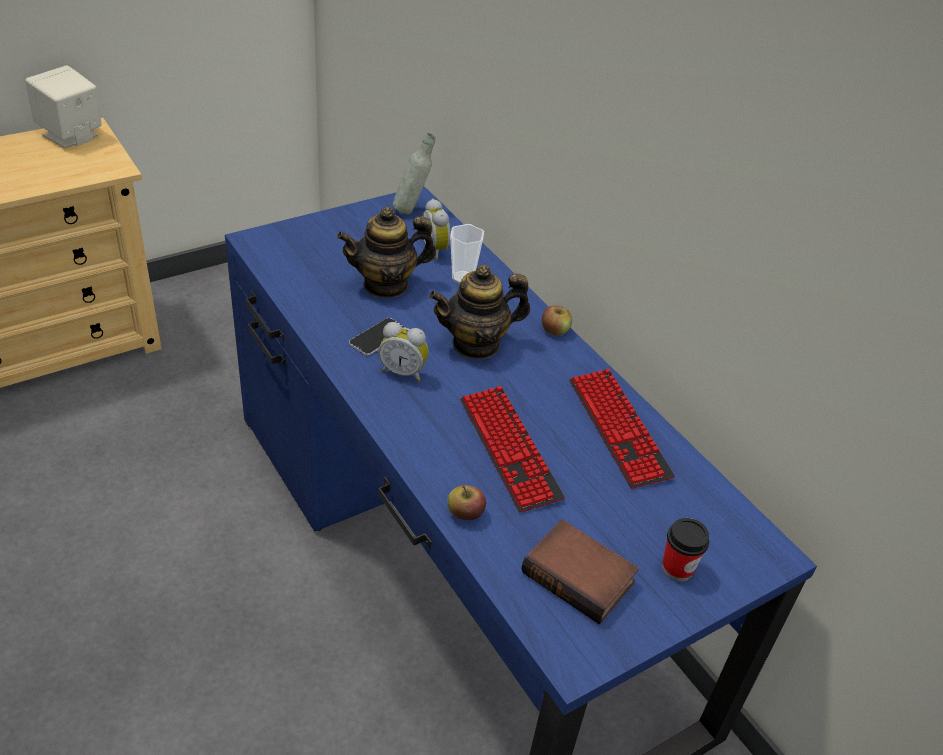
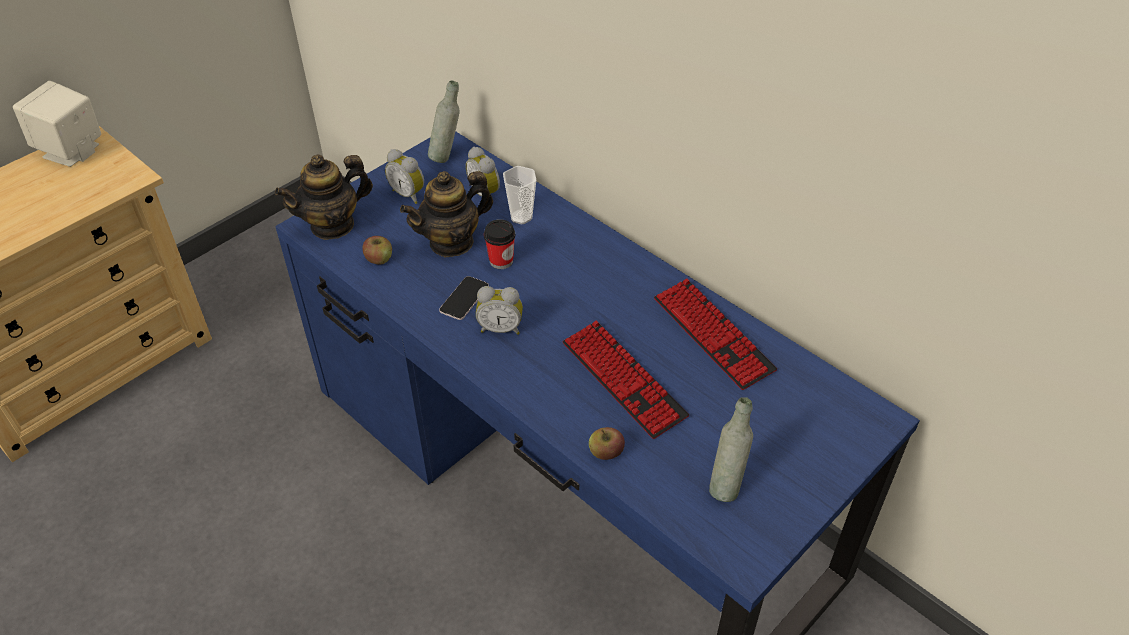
camera: 10 degrees left, 5 degrees up
(362, 234) = (409, 194): none -> alarm clock
(476, 344) = (557, 283): teapot -> teapot (332, 225)
(555, 330) = (624, 250): apple -> apple (379, 259)
(581, 576) = (726, 484): book -> grey bottle
(677, 568) = (805, 454): cup -> cup (501, 261)

